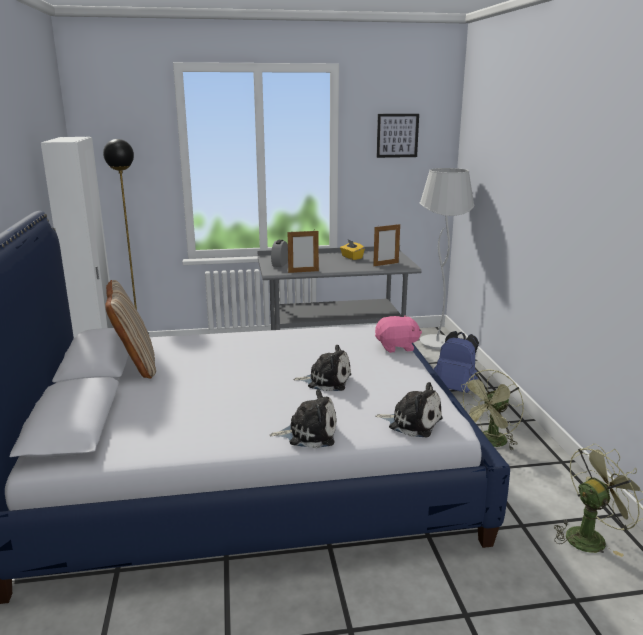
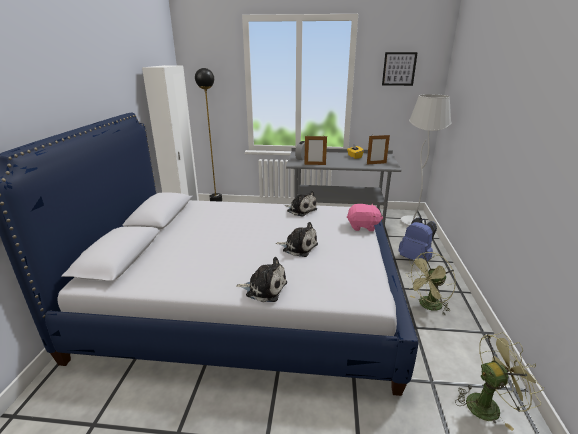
camera: 15 degrees right, 5 degrees up
(135, 365) = (181, 219): beige pillow -> none
(412, 422) = (345, 291): plush toy -> plush toy (300, 210)

